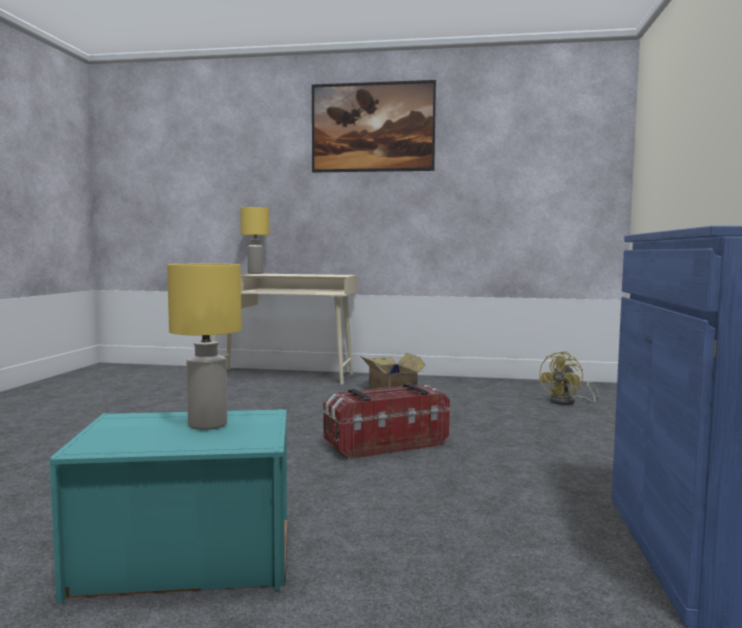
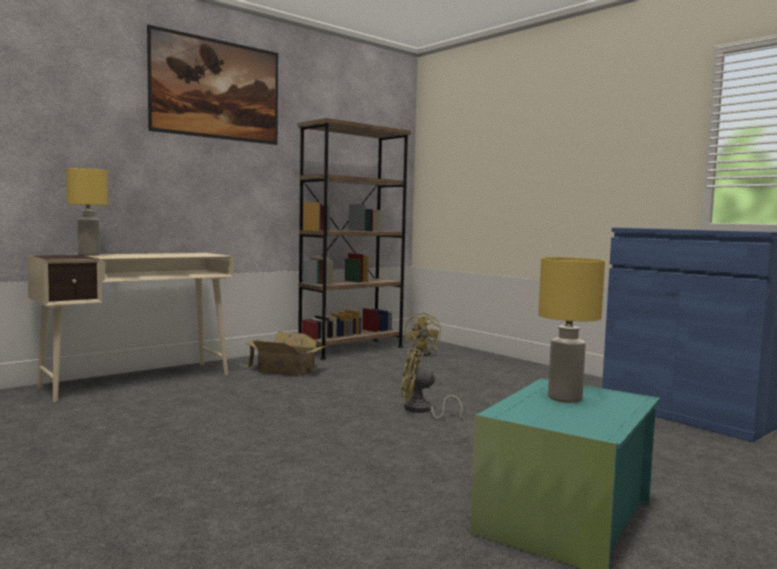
camera: 50 degrees left, 0 degrees up
(385, 444) = (421, 411): storage box -> yellow fan
(506, 384) = (351, 349): none -> brown bookcase

